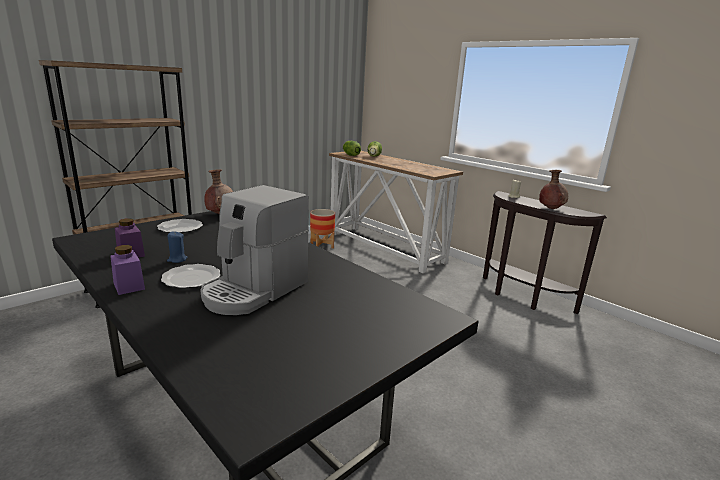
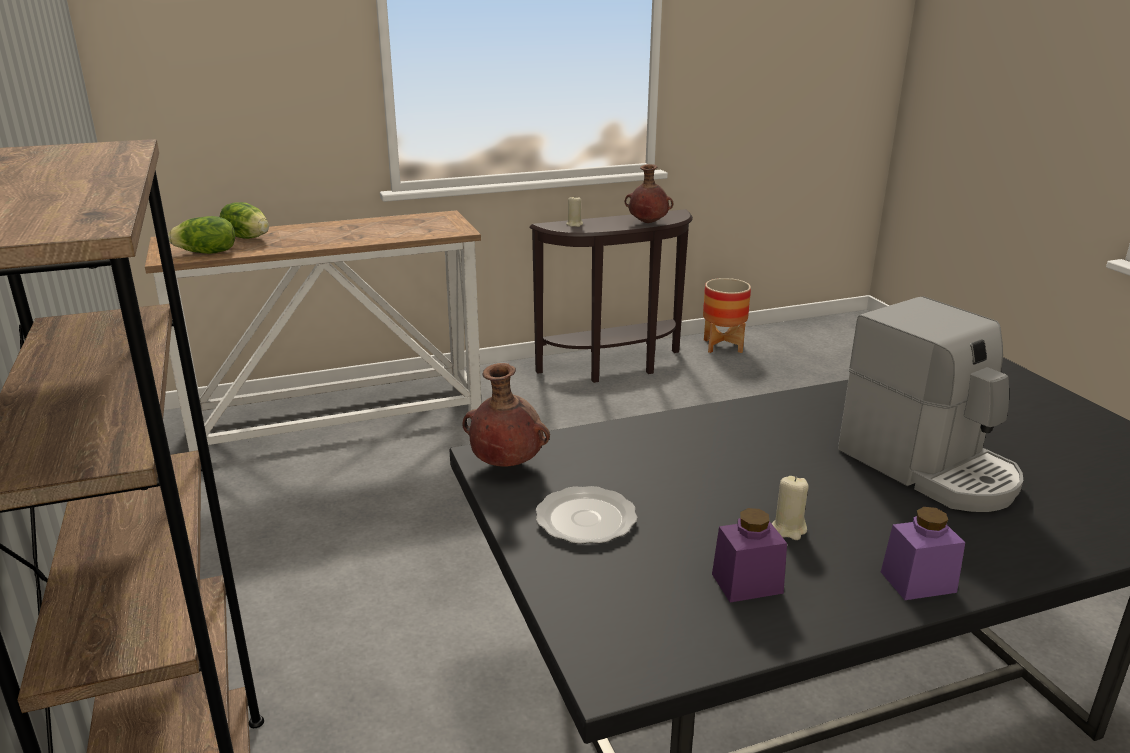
camera: 65 degrees left, 5 degrees up
(177, 259) = (789, 529): blue candle -> beige candle
(192, 278) = (881, 517): plate -> none
(322, 246) = (247, 487): planter -> planter (722, 346)

